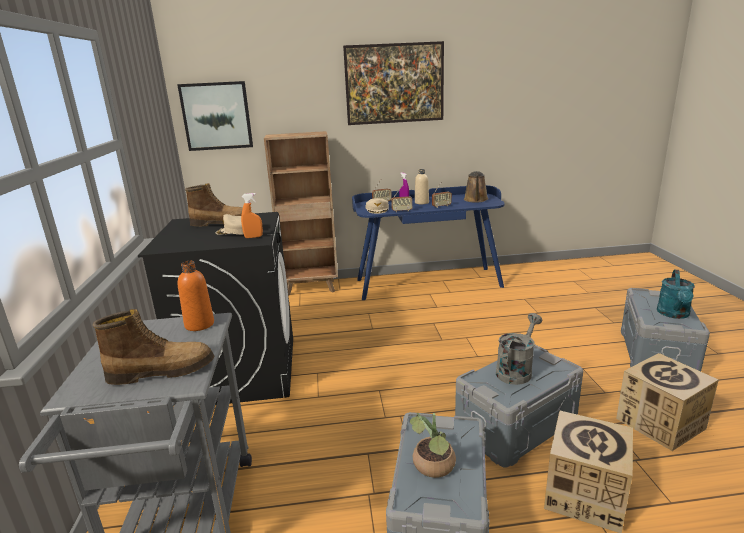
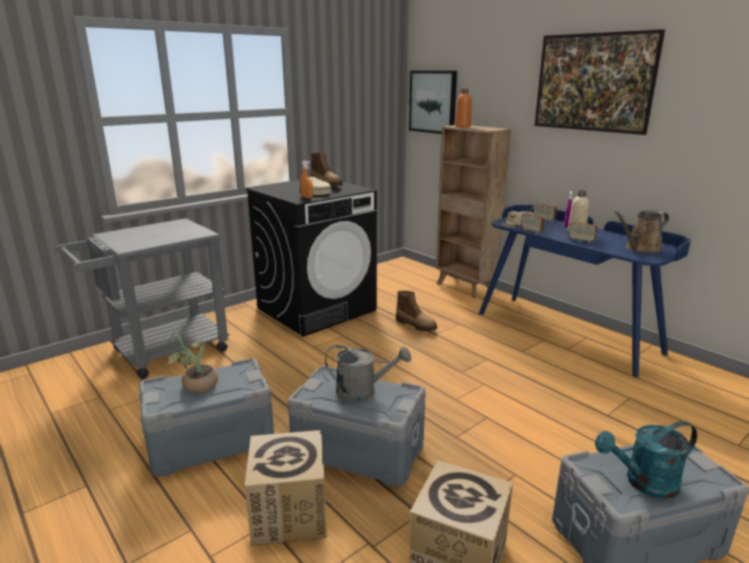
camera: 55 degrees right, 0 degrees up
(162, 371) = (136, 241): boot -> boot (416, 325)
(199, 324) = (196, 232): orange bottle -> orange bottle (462, 126)

